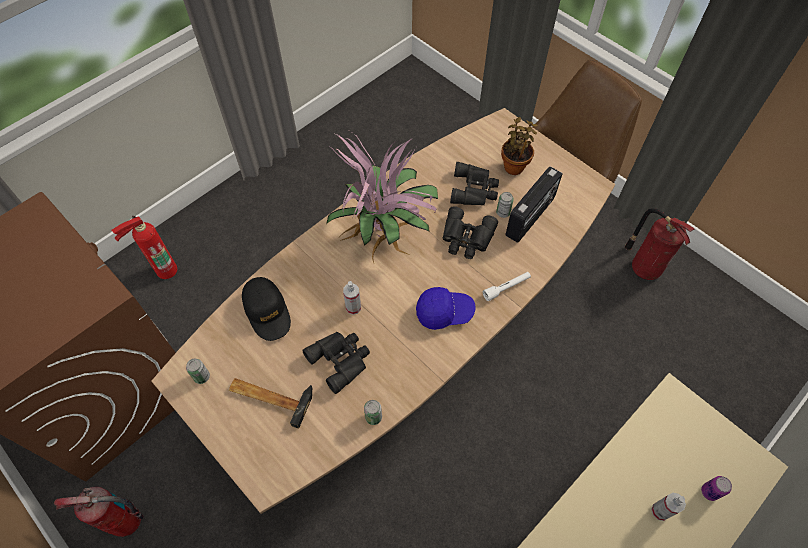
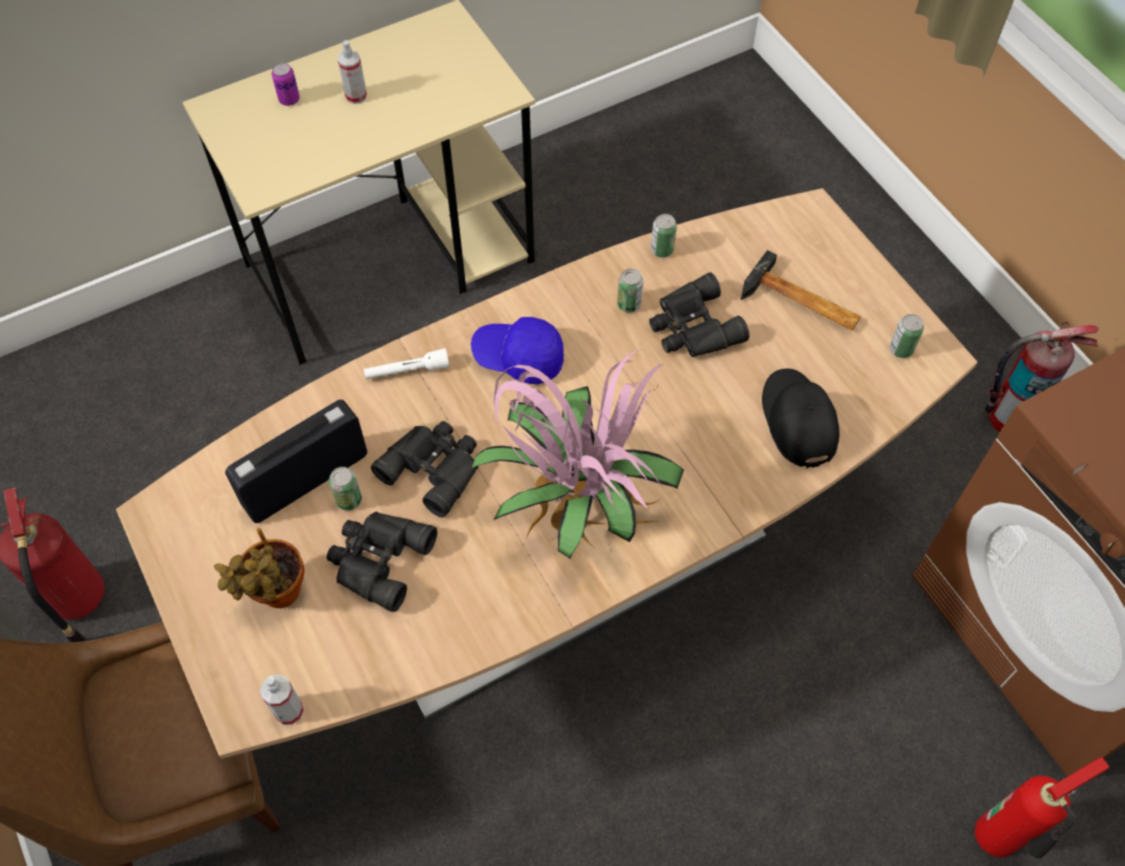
camera: 165 degrees left, 0 degrees up
(353, 307) = (658, 396): spray bottle -> spray bottle (289, 711)
(386, 367) = (629, 304): none -> can

